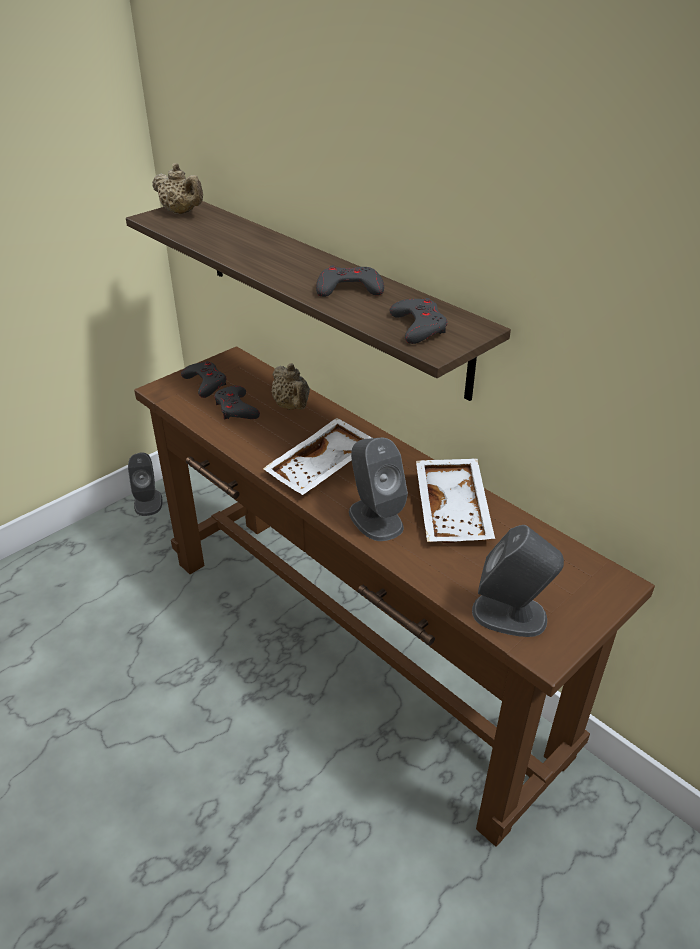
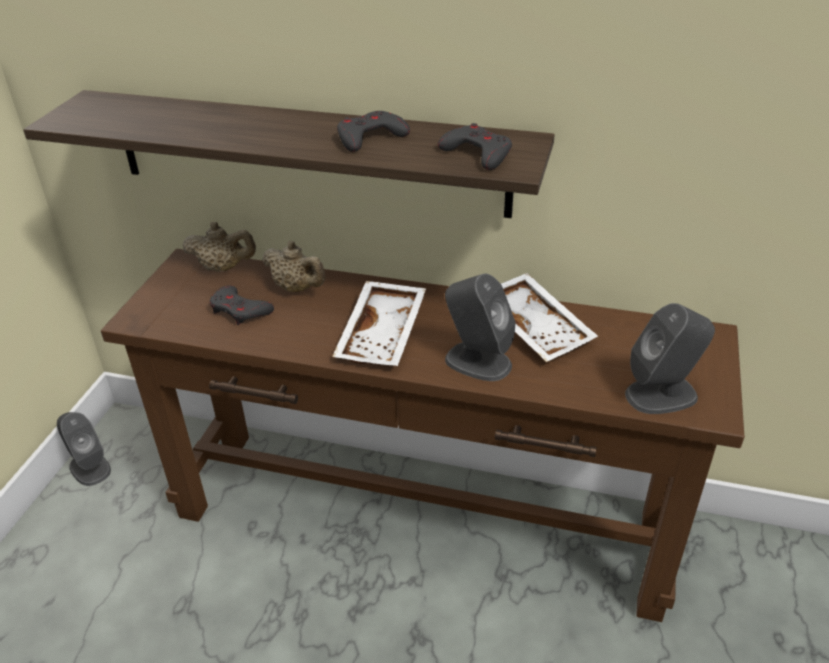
camera: 30 degrees left, 0 degrees up
(181, 212) = (89, 108): beige teapot -> beige teapot (223, 268)
(205, 383) = (180, 296): grey game controller -> none

